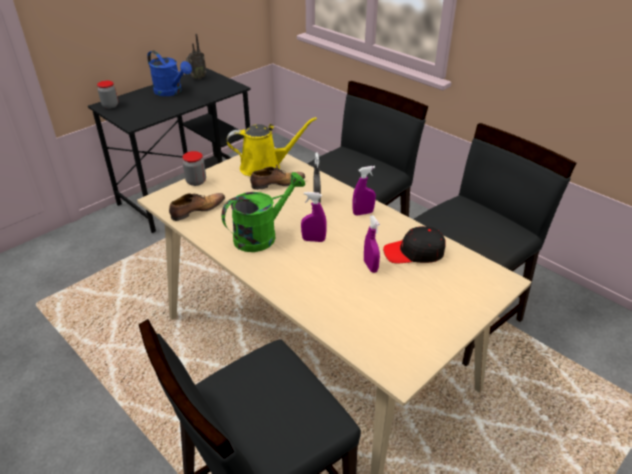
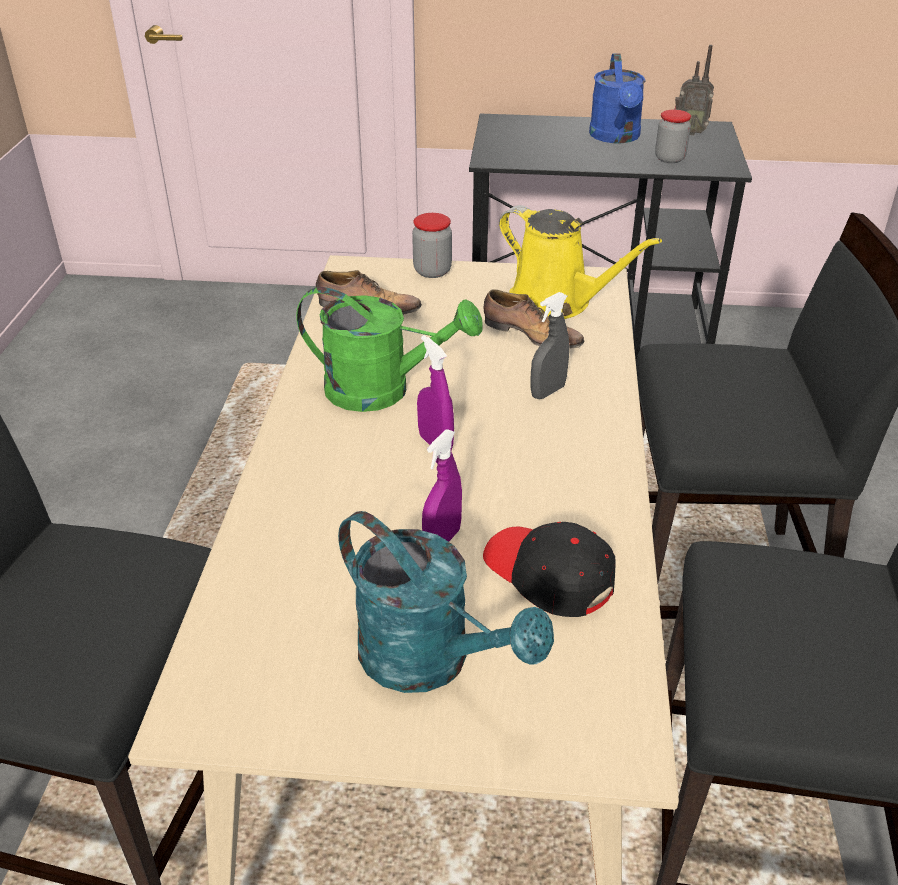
camera: 50 degrees right, 0 degrees up
(110, 106) = (504, 124): jar -> jar (669, 158)
(363, 213) = (581, 457): purple spray bottle -> none
(429, 300) = (430, 661): none -> turquoise watering can

